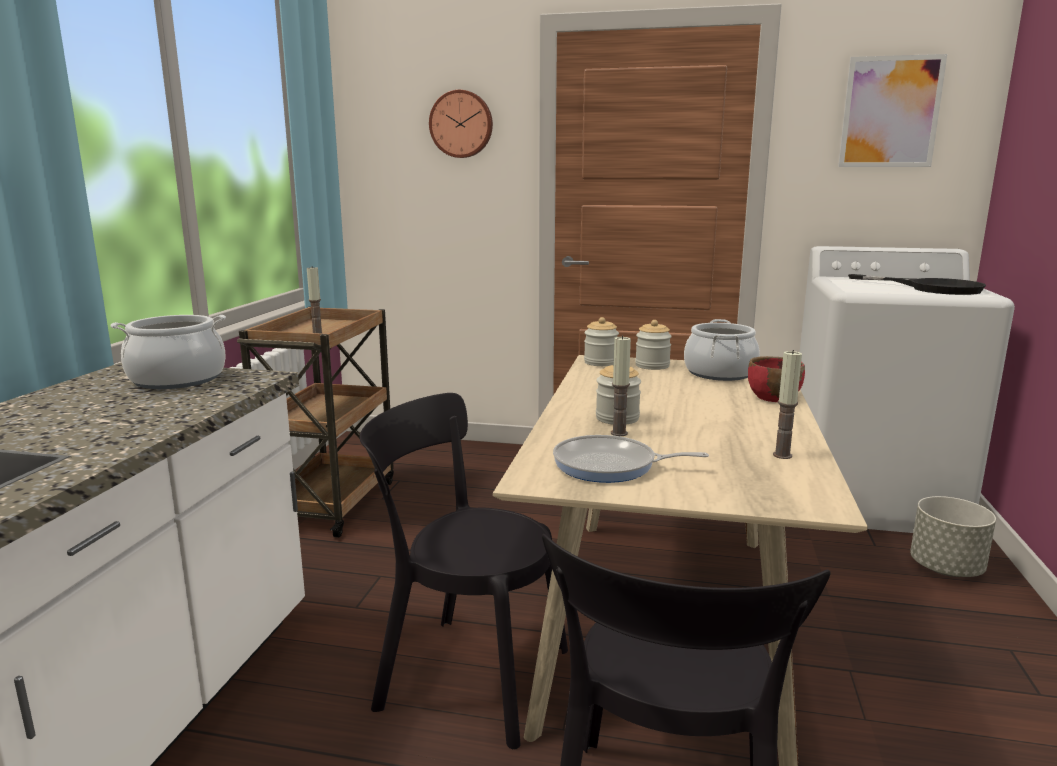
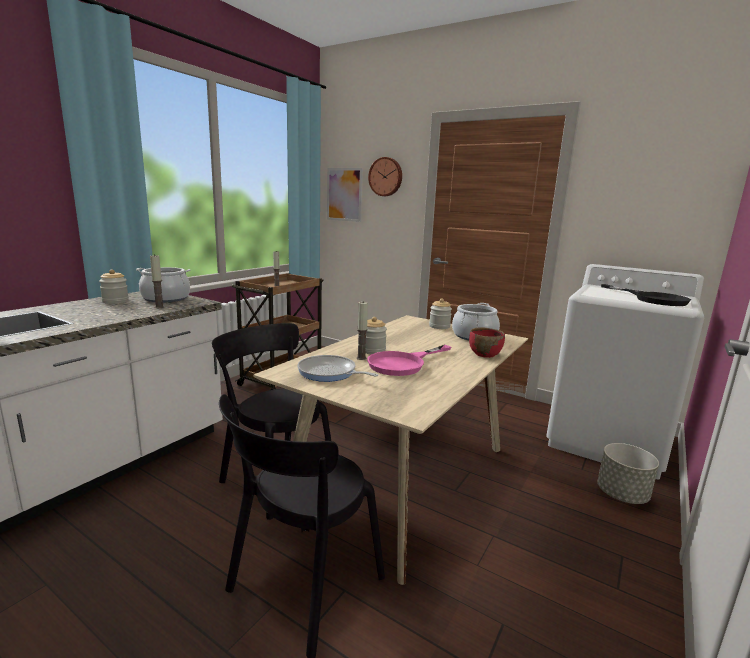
camera: 20 degrees right, 0 degrees up
(600, 362) = (412, 321): jar -> jar (115, 301)
(691, 431) = (403, 363): none -> pink frying pan
(782, 455) = (435, 385): candle -> candle (159, 307)
(890, 112) = (654, 174): picture -> picture (344, 194)

